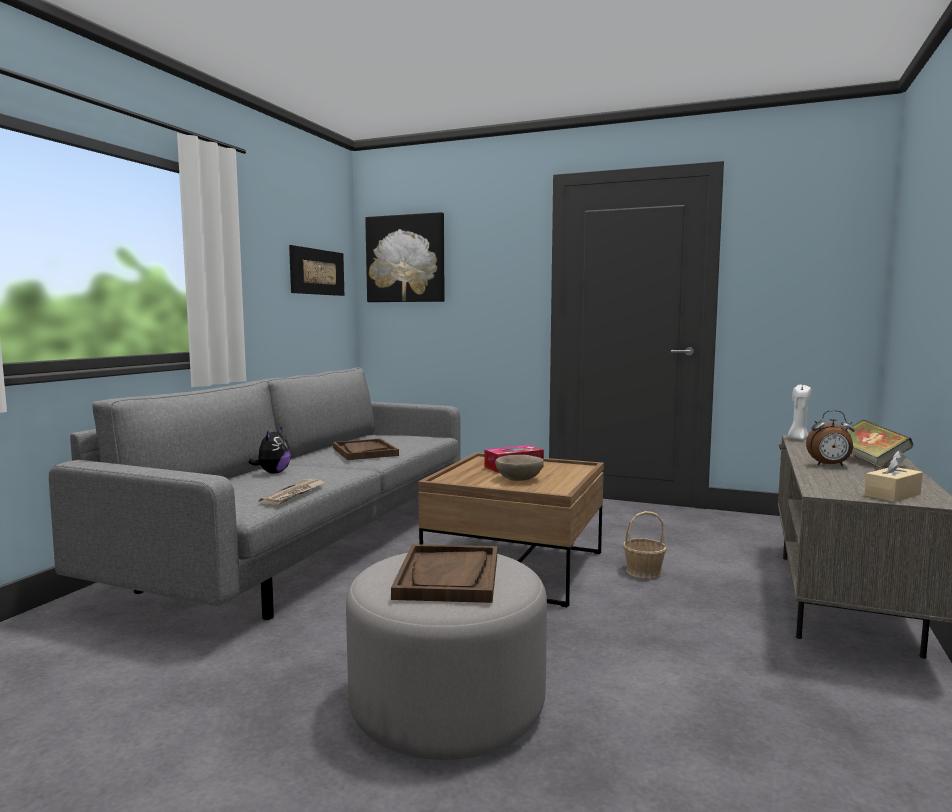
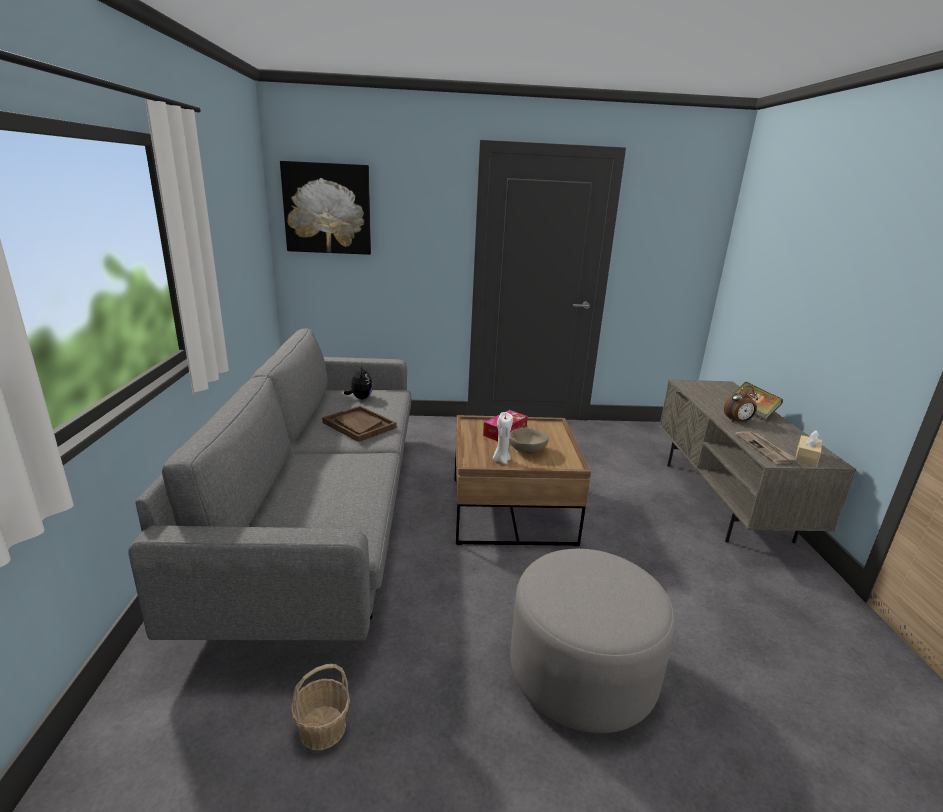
camera: 25 degrees left, 15 degrees up
(273, 473) = (308, 473): plush toy -> plush toy (360, 398)
(294, 494) = (372, 508): newspaper -> newspaper (764, 449)
(317, 272) = (247, 228): picture -> none
(448, 576) = (602, 593): brown tray -> none
(643, 572) = (597, 497): basket -> basket (322, 728)
(797, 439) = (684, 385): white candle -> white candle (501, 460)

